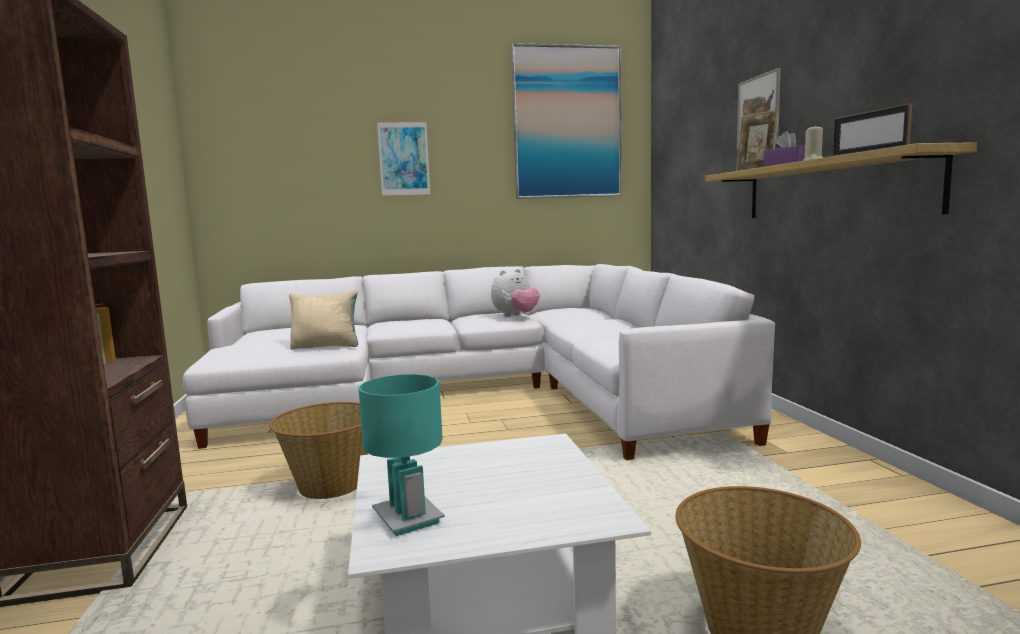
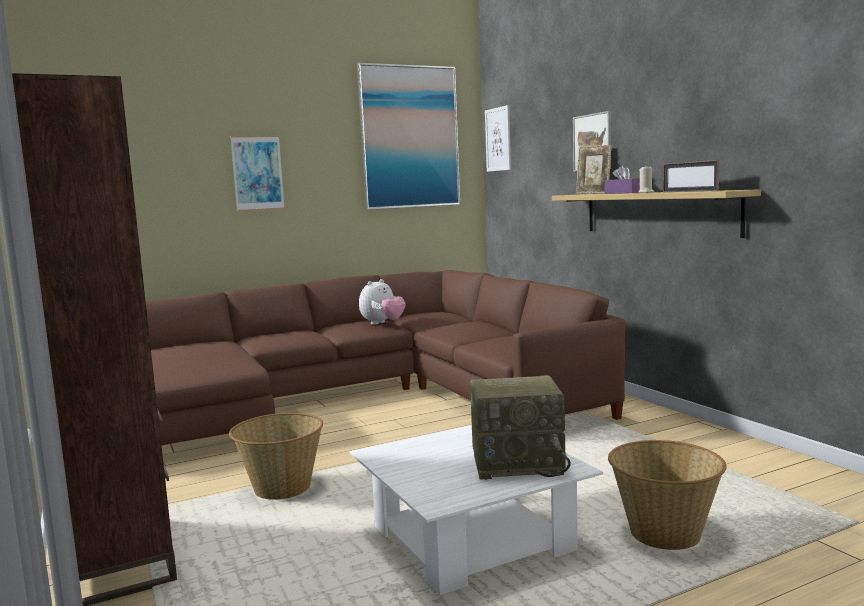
camera: 15 degrees left, 0 degrees up
(326, 346) = (226, 365): beige pillow -> none
(408, 518) = (434, 485): turquoise table lamp -> none
(474, 395) = (352, 401): white sofa -> brown sofa
(541, 500) = (518, 463): none -> radio
(664, 123) = (498, 139): none -> picture

